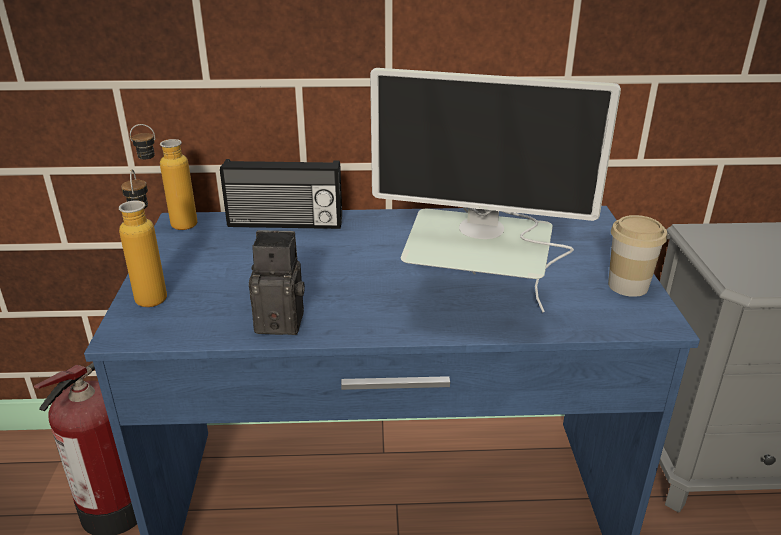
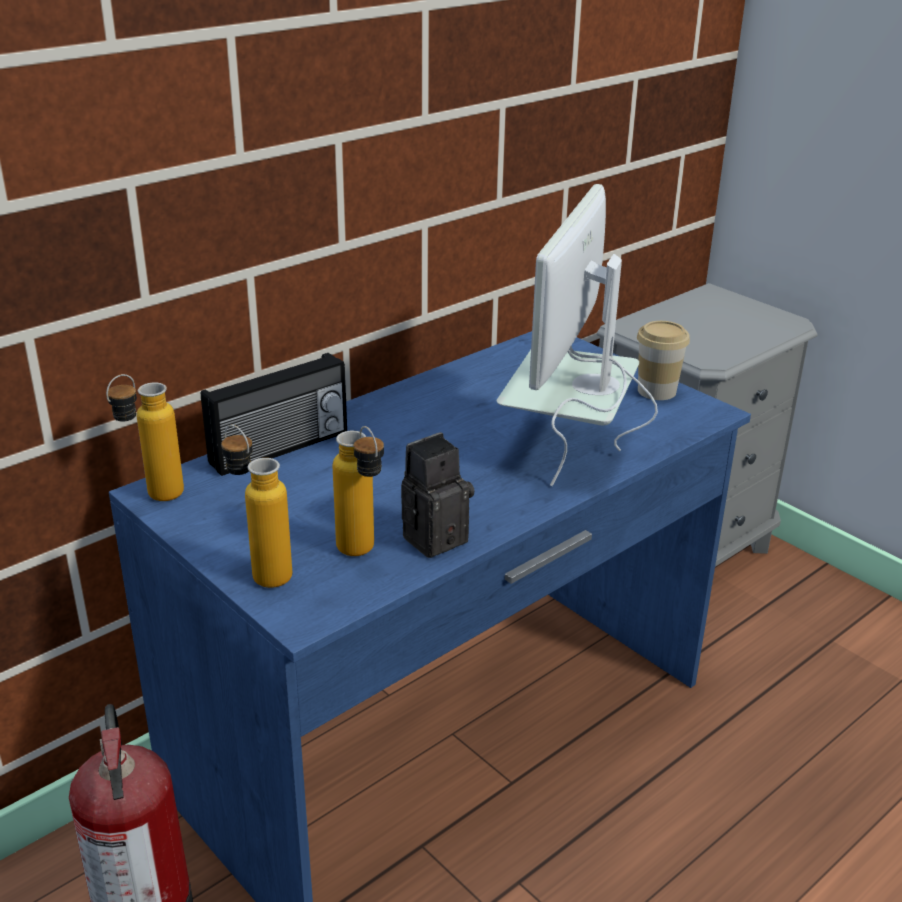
camera: 40 degrees left, 0 degrees up
(220, 311) = (362, 555): none -> bottle
(476, 303) = (569, 451): monitor -> monitor turned 135 degrees clockwise

